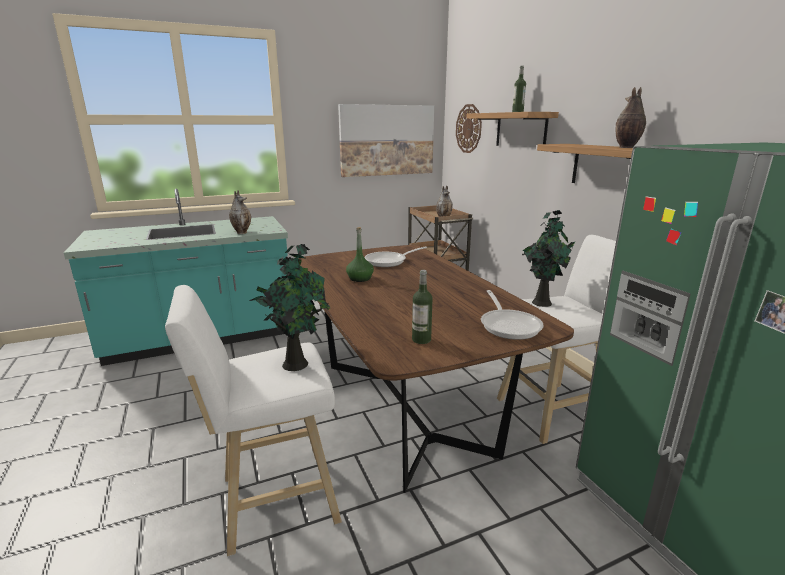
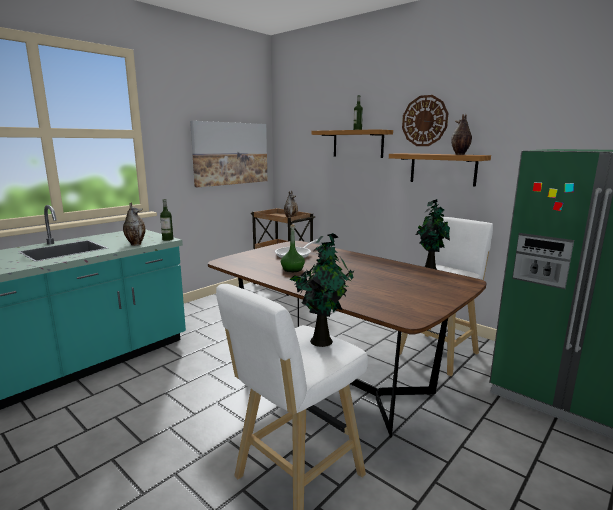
camera: 25 degrees left, 5 degrees down
(421, 339) = (405, 303): bottle -> bottle (168, 239)
(468, 128) = (302, 143): wall clock -> wall clock (424, 121)
(509, 325) = (444, 284): frying pan -> none

